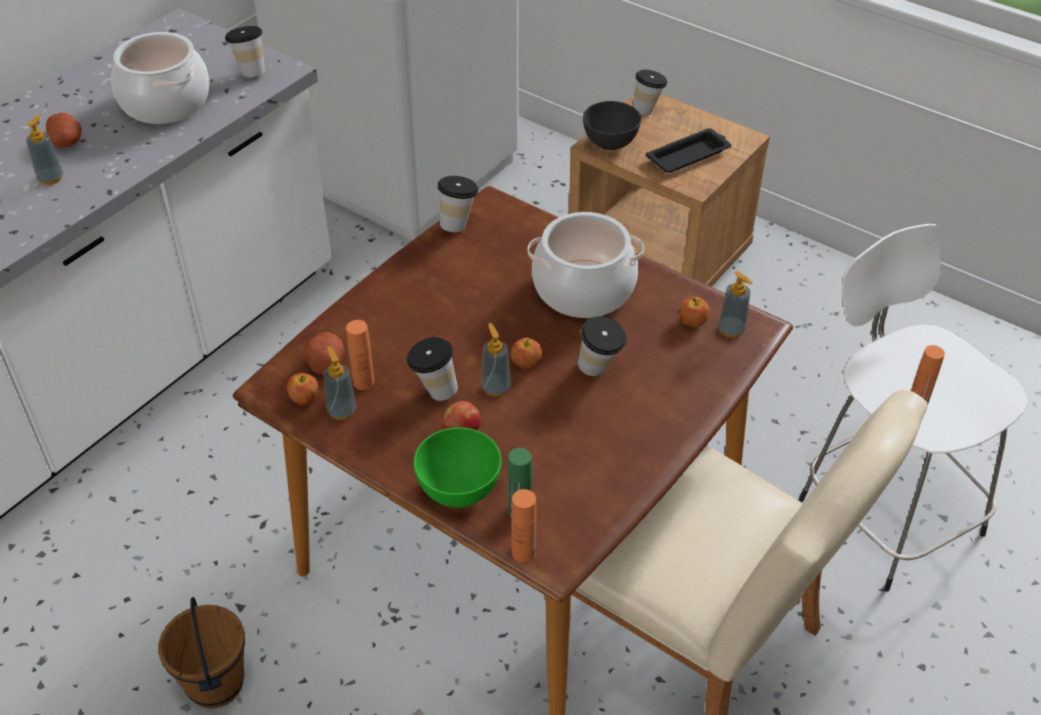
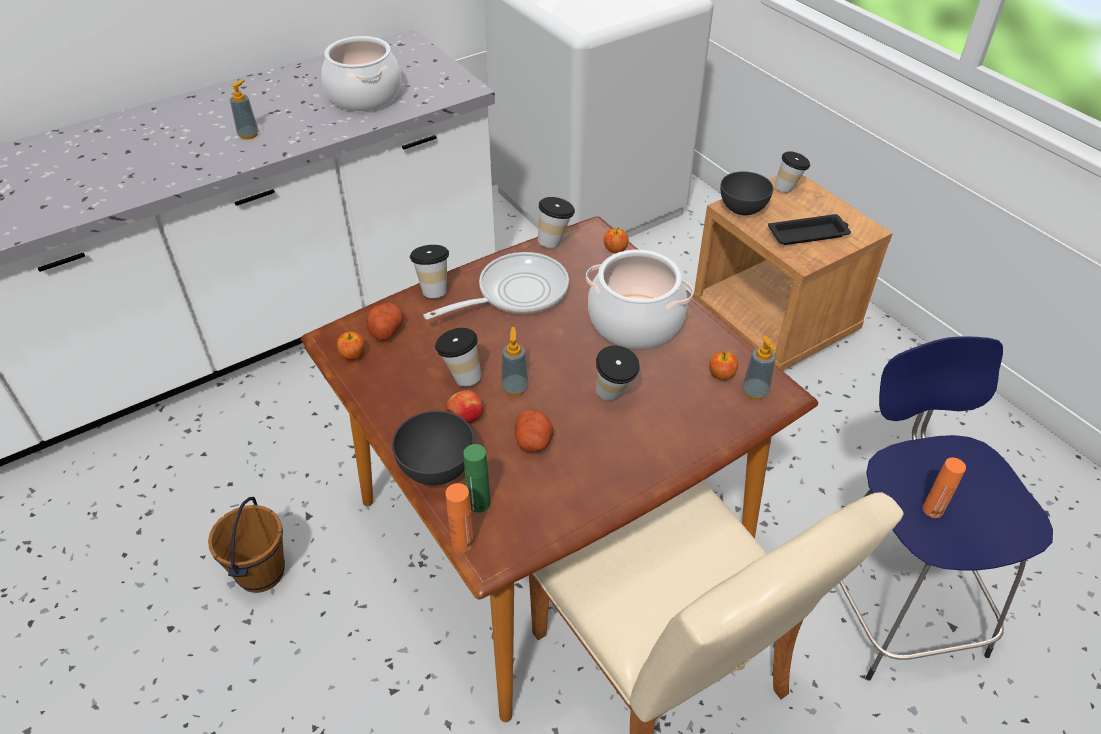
camera: 20 degrees right, 0 degrees up
(67, 142) = (276, 110): potato -> potato (534, 441)
(250, 71) = (442, 85): cup -> cup (433, 289)
(342, 411) = (377, 373): soap dispenser -> none
(363, 382) = (407, 353): orange bottle -> none
(445, 290) = (515, 293): none -> frying pan
(459, 489) = (437, 468): green bowl -> grey bowl
(526, 363) = (552, 373): apple -> apple (615, 249)
(886, 512) = (896, 604): white stool -> blue stool

